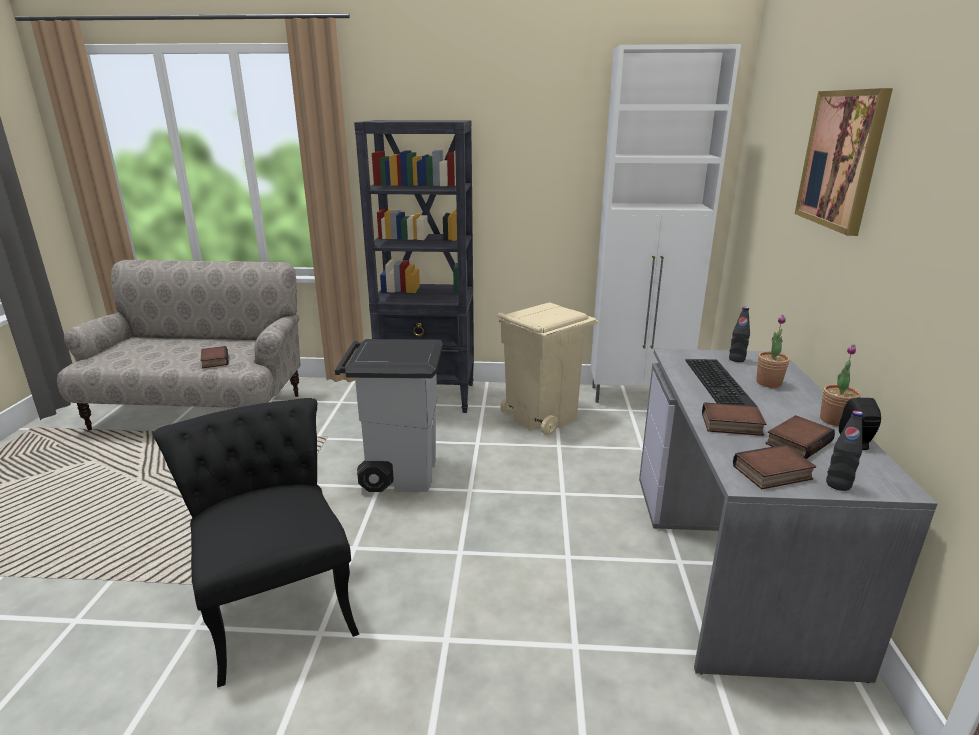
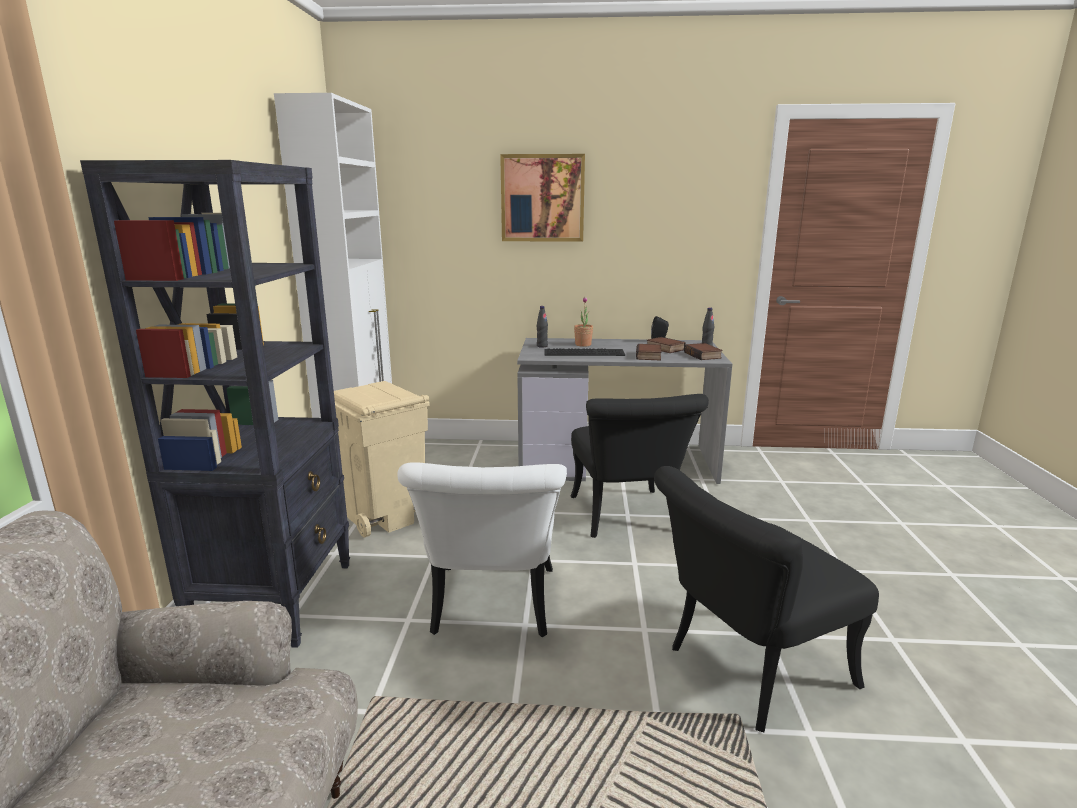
camera: 90 degrees left, 5 degrees down
(214, 360) = (228, 757): book -> none
(399, 472) = (492, 610): grey trash can -> white chair
(555, 555) = (627, 519): none -> black chair
(834, 420) = (633, 341): potted plant -> none

